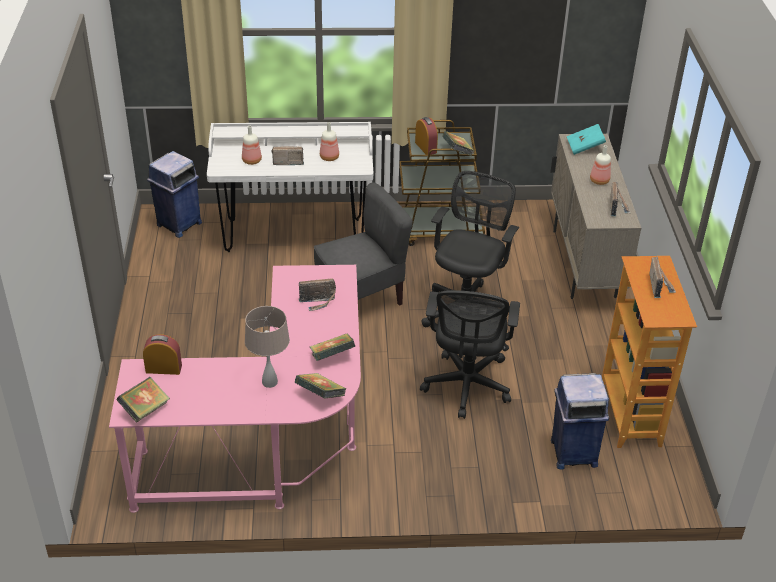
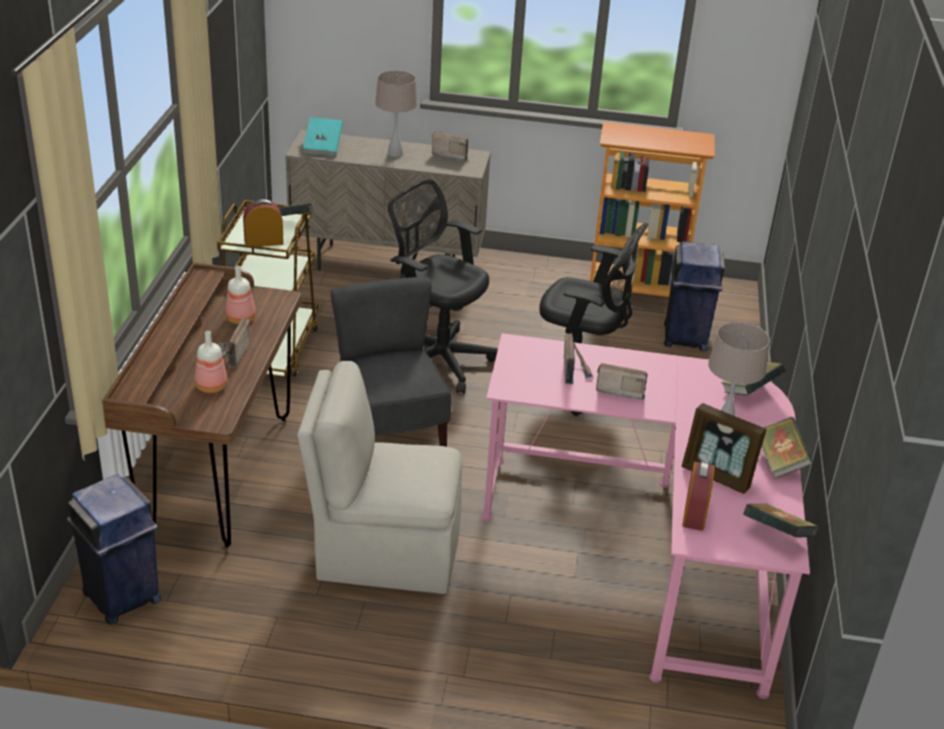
camera: 80 degrees left, 5 degrees down
(207, 379) = (717, 476): none -> picture frame
(238, 314) = (384, 552): none -> beige chair
(294, 235) = (218, 473): white desk -> brown desk
(332, 357) = (681, 374): book -> book (780, 462)
(598, 181) = (395, 153): bottle -> beige table lamp
(659, 286) = (651, 136): radio -> radio (619, 390)

